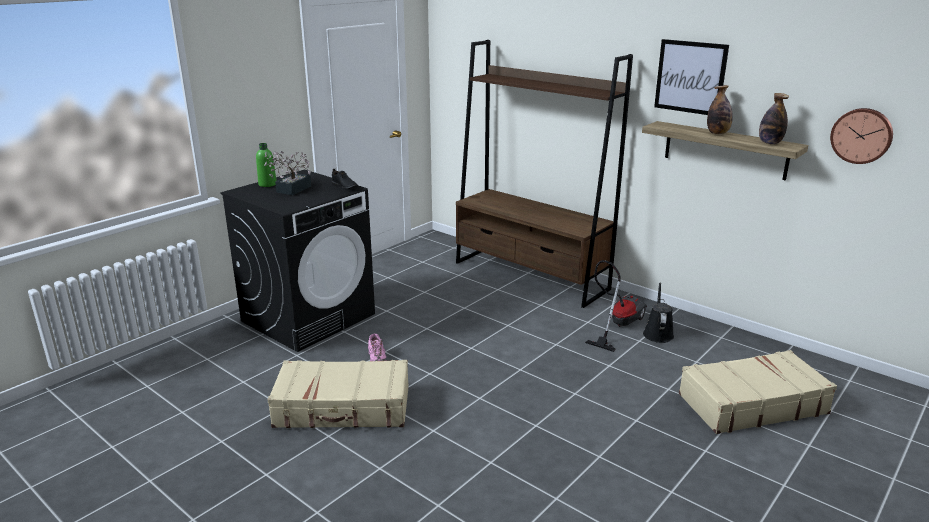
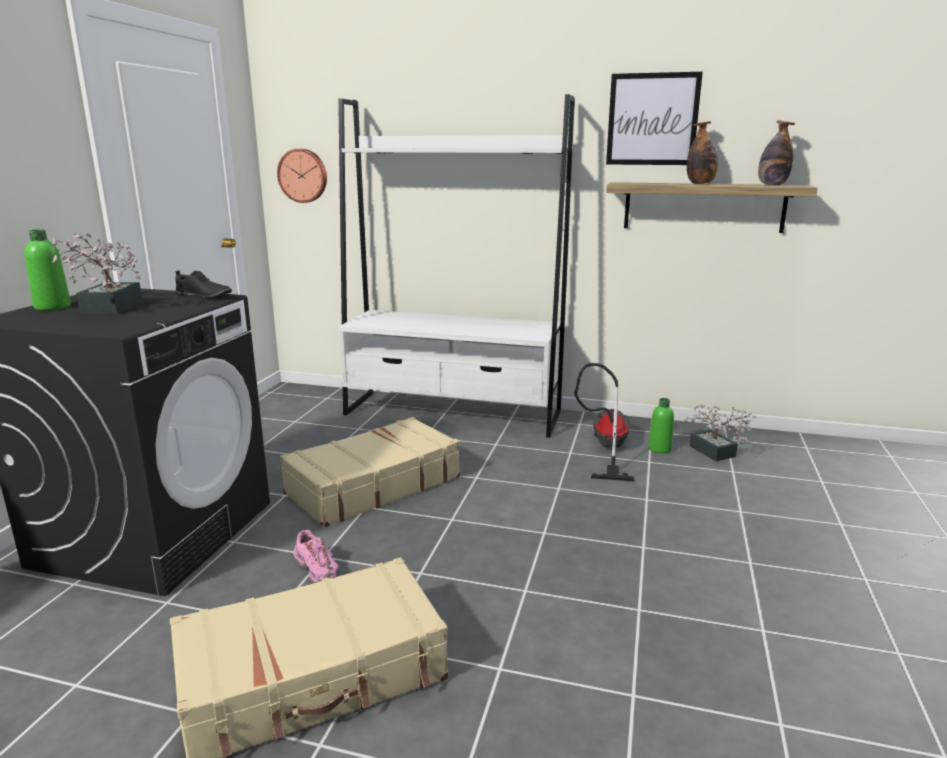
camera: 25 degrees left, 5 degrees down
(530, 276) = (453, 413): brown bookcase -> white bookcase
(658, 333) = (659, 449): black watering can -> green bottle
(698, 346) = (715, 453): none -> potted plant
(751, 403) = (839, 505): beige suitcase -> beige suitcase (372, 485)
(861, 135) = (873, 164): wall clock -> wall clock (303, 175)

